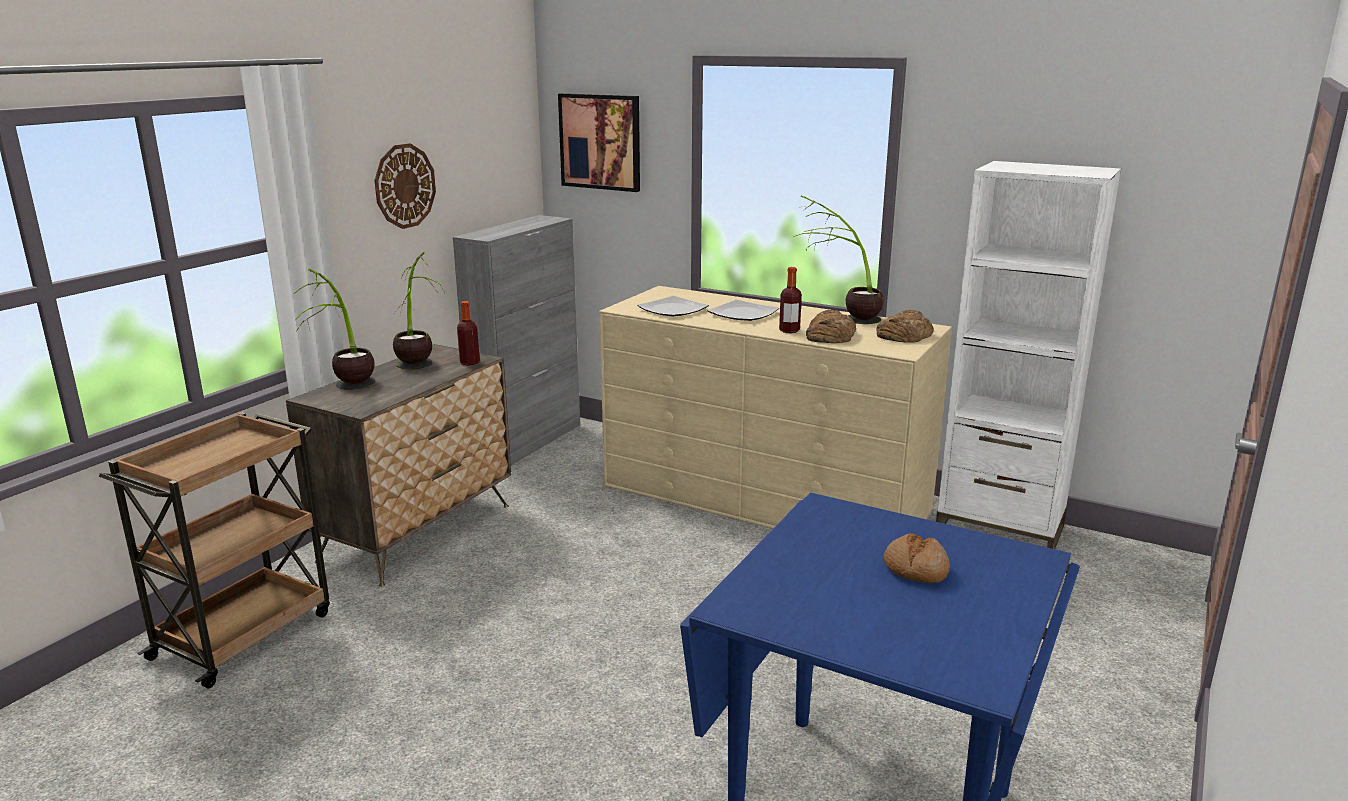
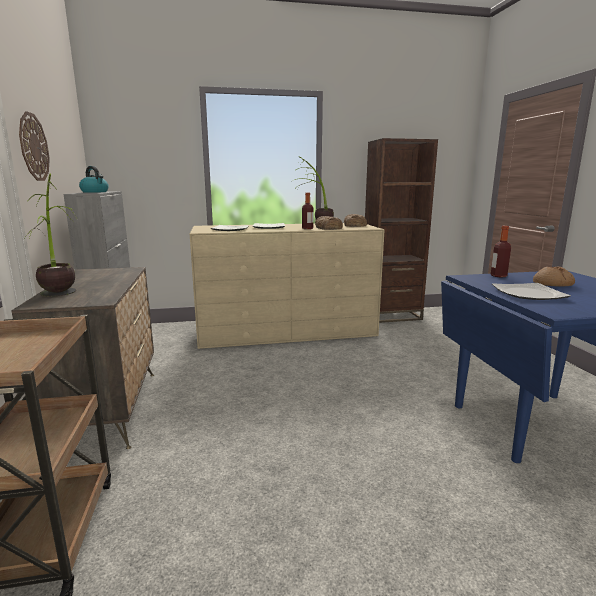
camera: 40 degrees left, 5 degrees down
(419, 370) = (97, 279): potted plant -> none
(469, 362) = (128, 271): bottle -> bottle (498, 276)
(515, 226) = (95, 192): none -> kettle
(600, 142) = (135, 141): picture -> none
(804, 569) = (528, 294): none -> plate
(999, 529) = (391, 315): white bookcase -> brown bookcase

